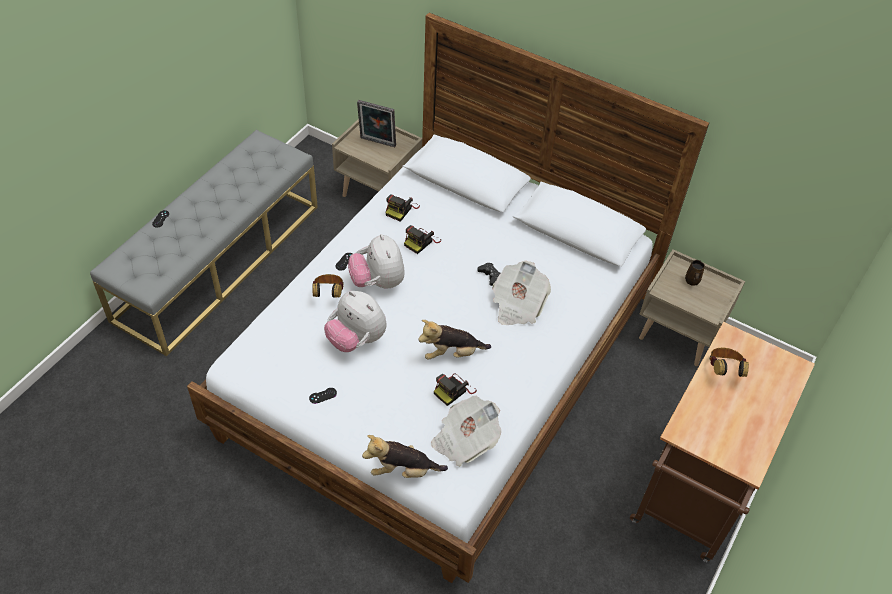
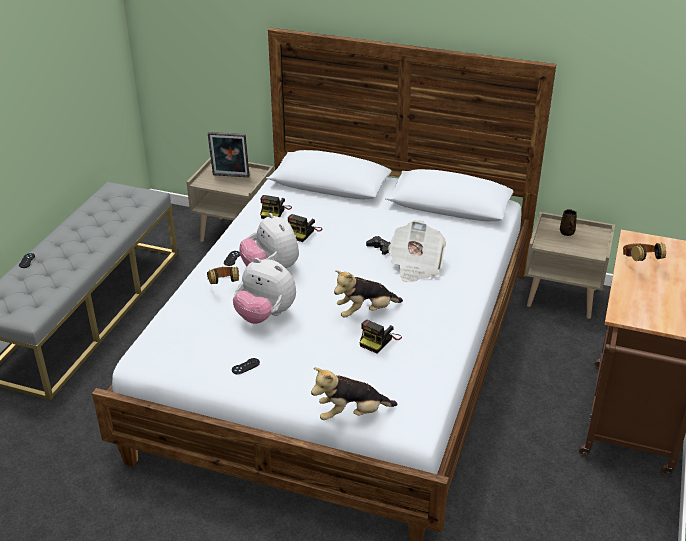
camera: 10 degrees left, 15 degrees down
(464, 440) = (405, 378): newspaper -> none

